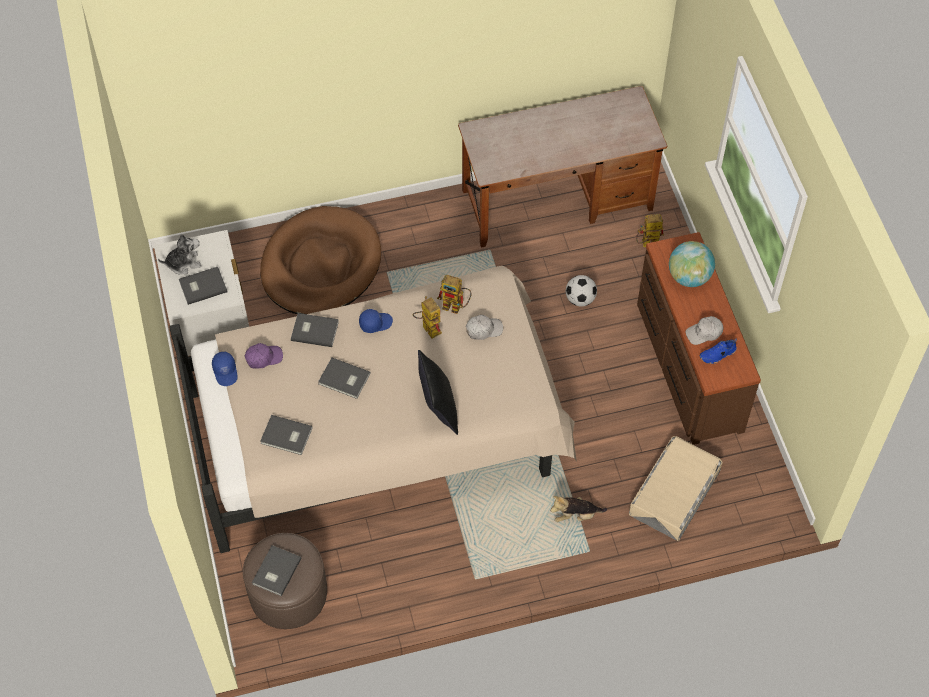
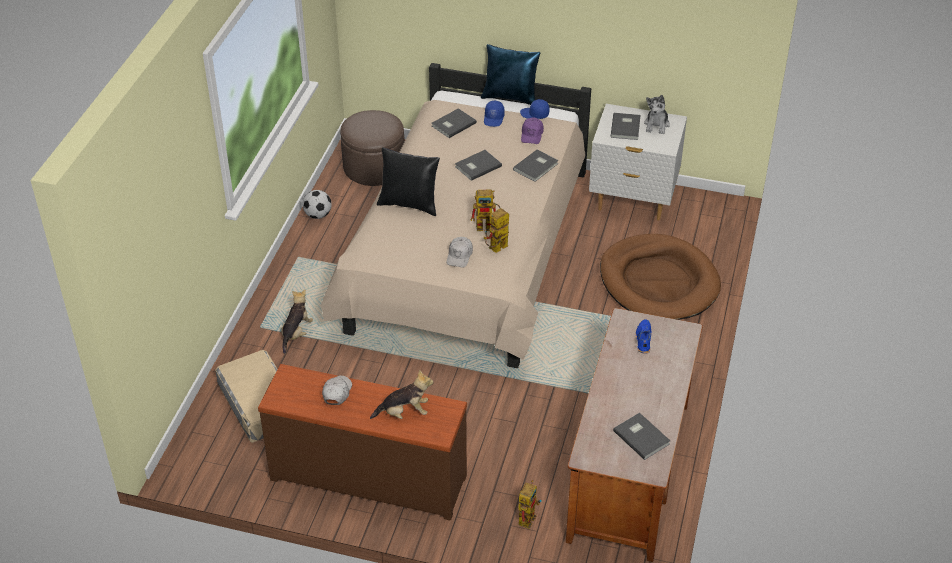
camera: 120 degrees right, 15 degrees down
(202, 412) = (510, 97): none -> blue pillow
(275, 571) = (371, 121): grey book -> grey book (642, 436)
(375, 323) = (517, 200): blue cap -> blue cap (494, 118)
(580, 299) = (499, 434): football -> football (317, 215)
(689, 277) = (404, 413): globe -> plush toy
(718, 355) = (307, 390): blue shoe -> blue shoe (643, 339)

